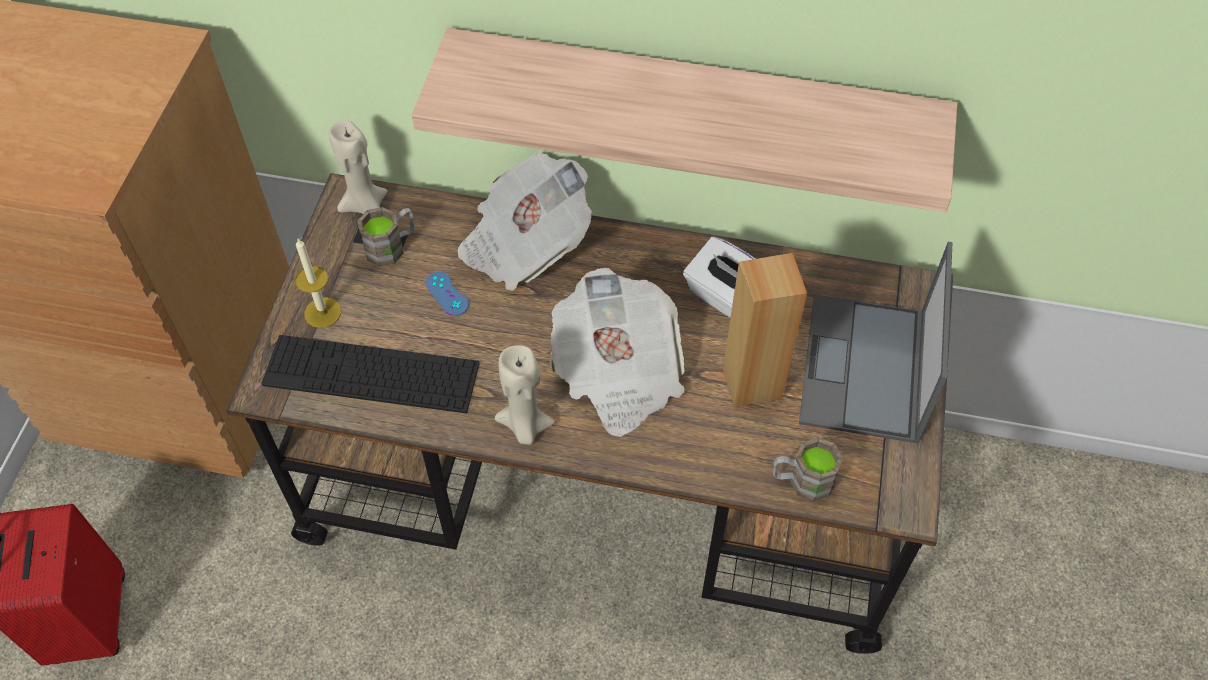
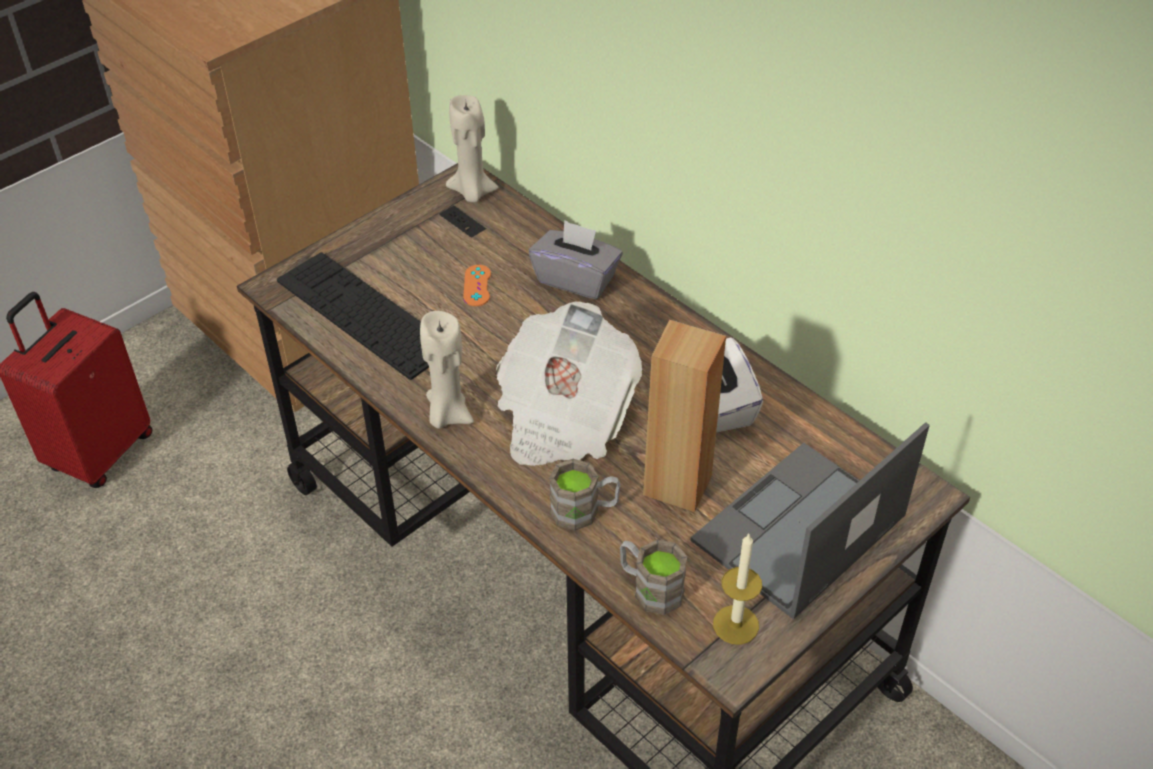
camera: 35 degrees right, 10 degrees down
(322, 312) = (368, 252): candle -> candle (736, 625)
(392, 246) = (465, 230): brown mug -> brown mug (585, 511)
(447, 294) = (477, 286): blue game controller -> orange game controller
(525, 244) = (576, 279): newspaper -> grey tissue box
(692, 103) = (751, 185): shelf -> none

